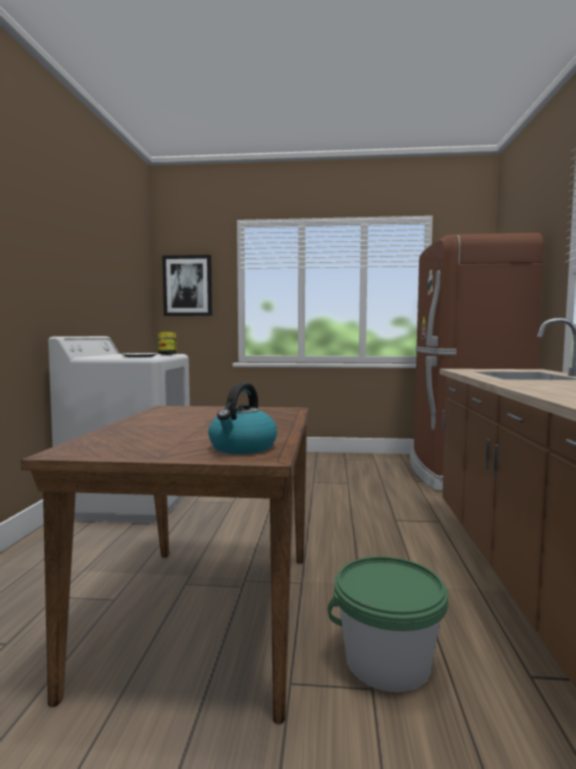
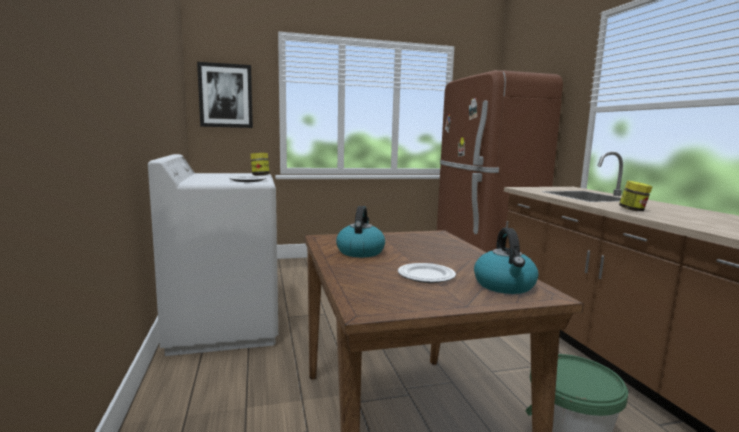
camera: 20 degrees left, 5 degrees up
(172, 417) = (360, 251): none -> kettle
(184, 436) = (427, 276): none -> plate
(533, 385) = (633, 210): none -> jar

